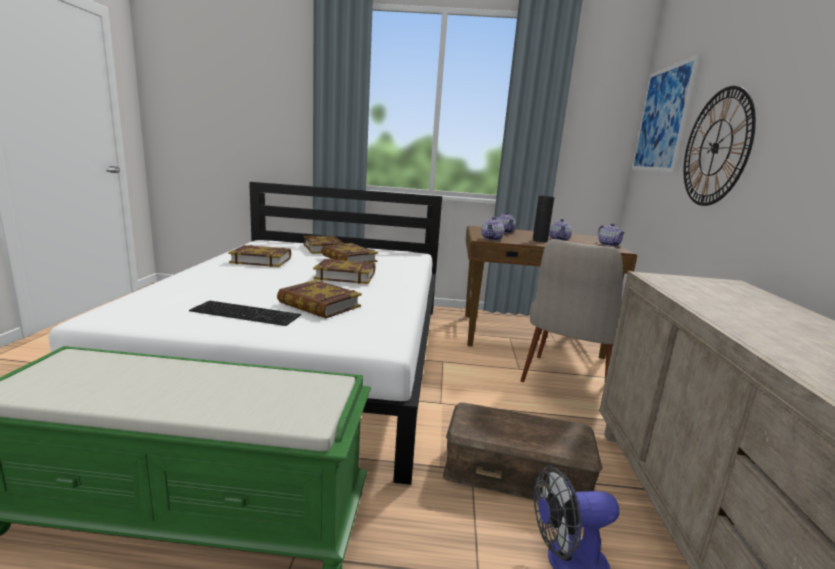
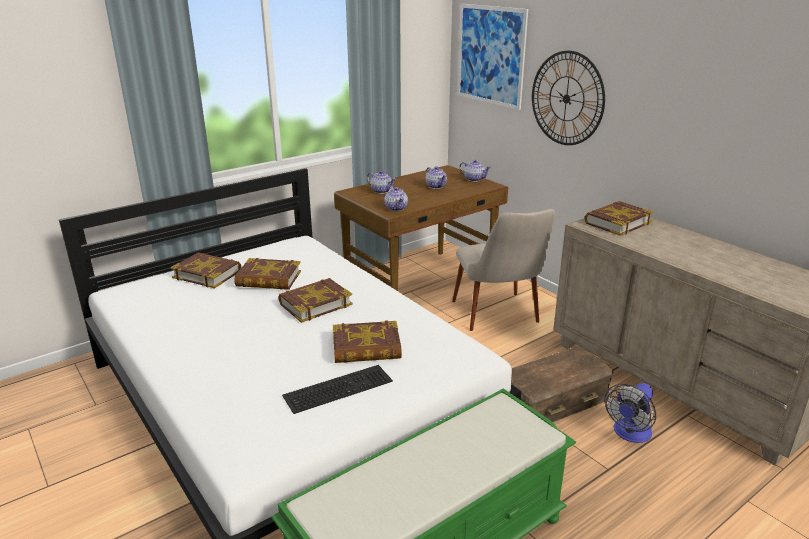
camera: 40 degrees left, 10 degrees up
(261, 260) = (192, 323): book -> book (617, 222)
(540, 240) = (428, 194): black vase -> none

